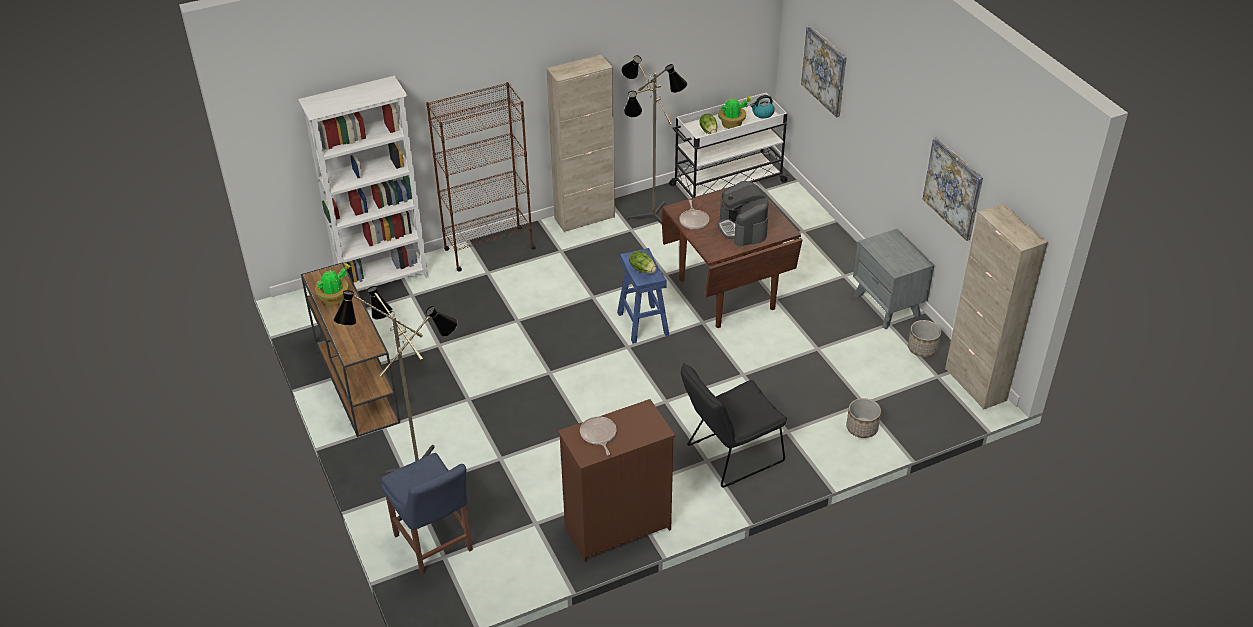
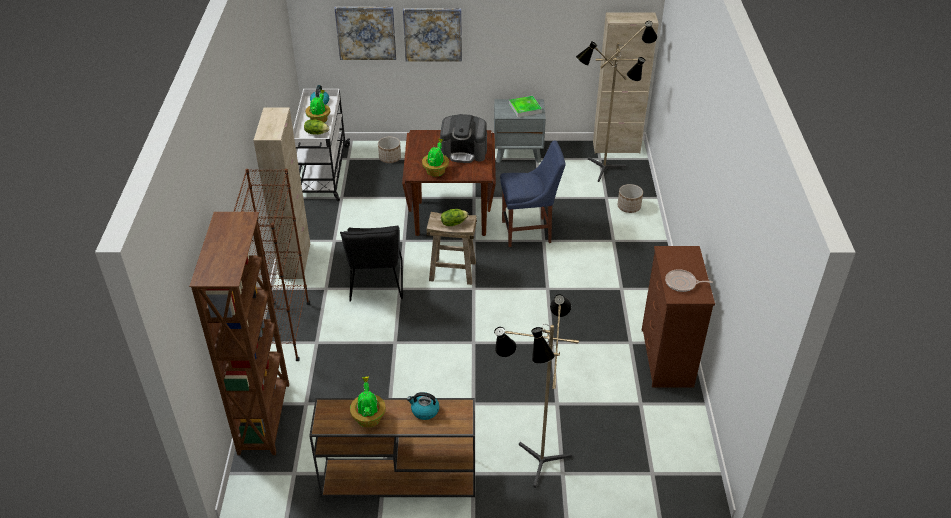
camera: 65 degrees left, 0 degrees up
(357, 327) = (424, 411): none -> kettle
(384, 279) = (265, 418): white bookcase -> brown bookcase
(434, 545) = (636, 476): blue chair -> blue chair (529, 232)
(642, 323) = (452, 271): blue stool -> beige stool
(649, 220) = (331, 226): floor lamp -> floor lamp (606, 172)
(694, 221) = (436, 171): frying pan -> potted plant
(729, 455) = (622, 275): black chair -> black chair (376, 284)
(900, 256) = (525, 108): none -> tray
(922, 348) = (570, 154): planter -> planter (390, 158)
(953, 188) = (547, 34): picture -> picture (432, 34)

